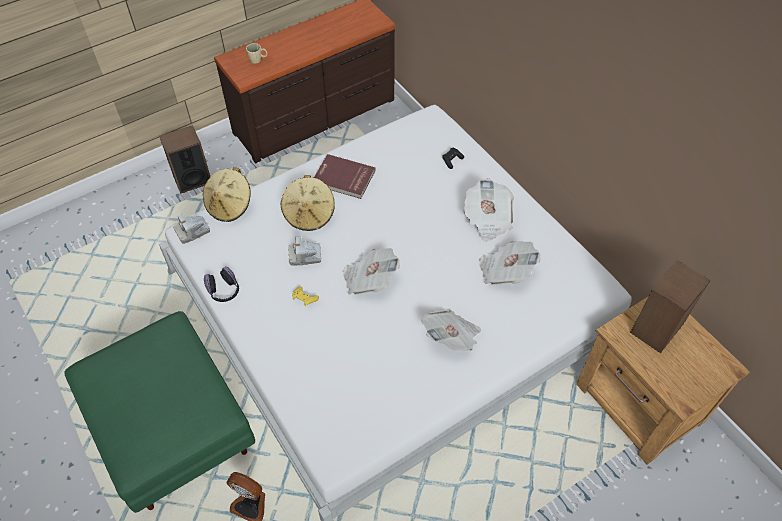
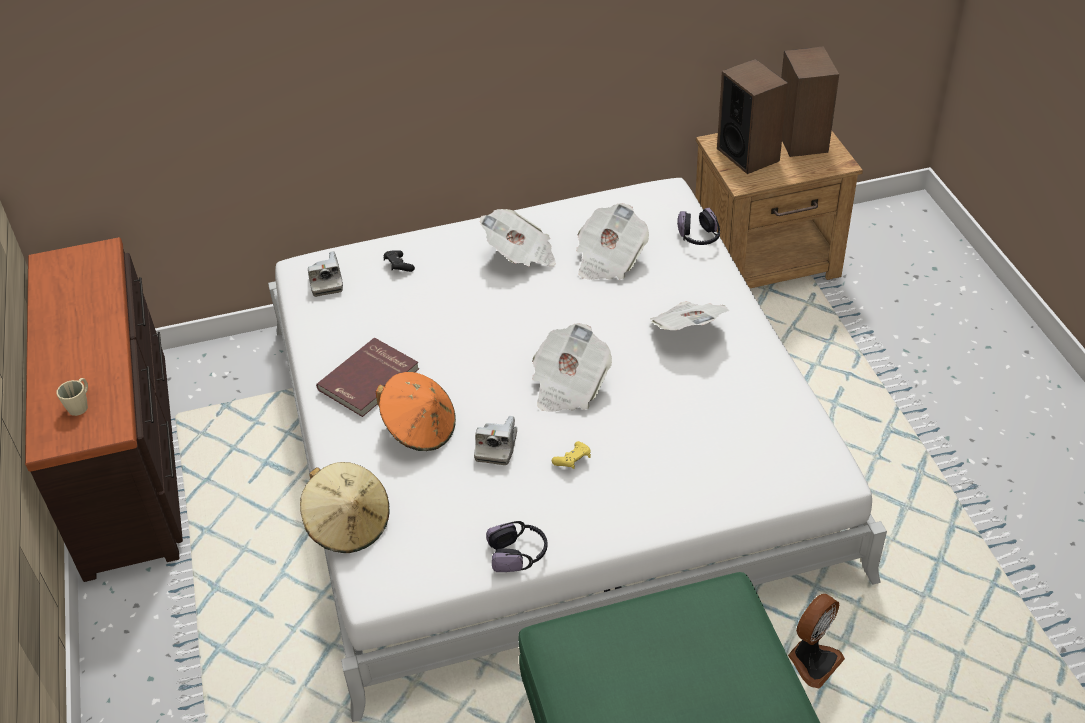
camera: 70 degrees left, 10 degrees down
(192, 179) = (159, 659): speaker -> speaker (801, 140)
(192, 231) = (379, 581): camera -> camera (326, 282)
(309, 214) = (420, 429): beige hat -> orange hat
(556, 322) = (699, 237): none -> headphones

